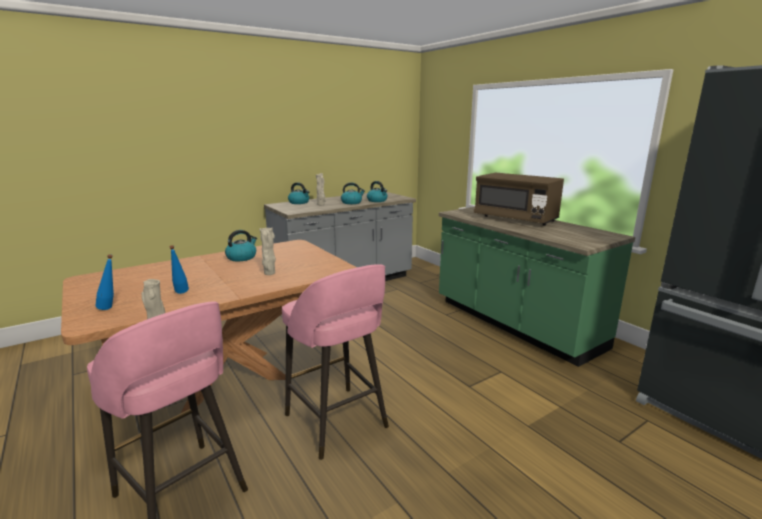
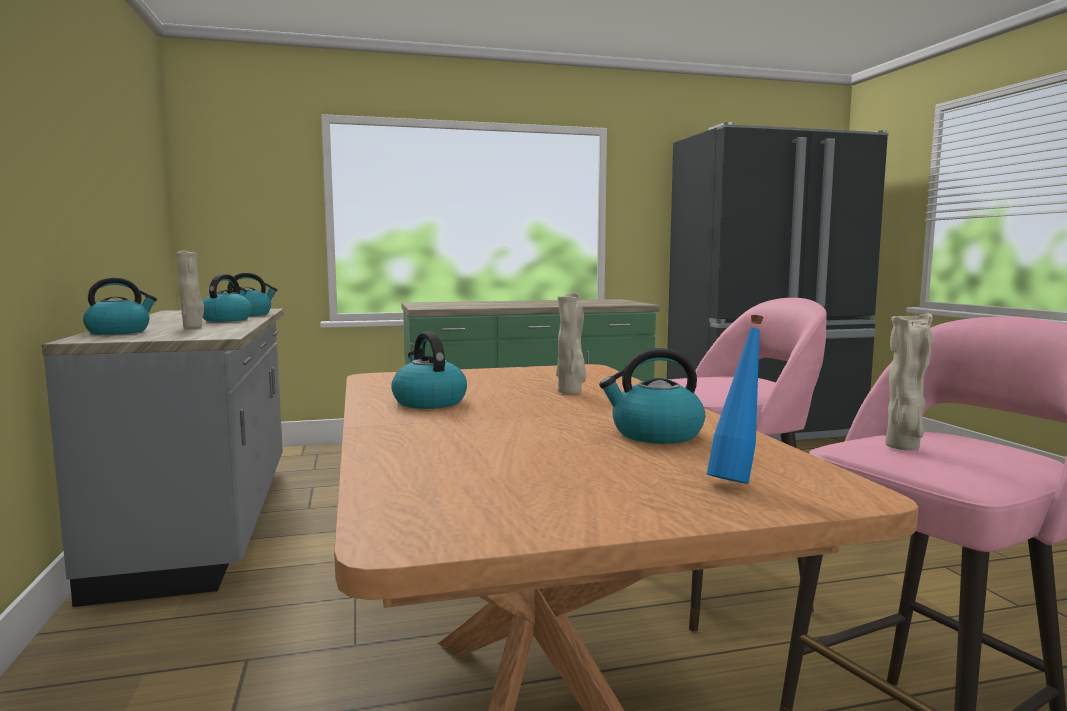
camera: 70 degrees left, 10 degrees down
(181, 294) = (655, 434): blue bottle -> kettle
(515, 219) = (503, 303): brown microwave -> none

